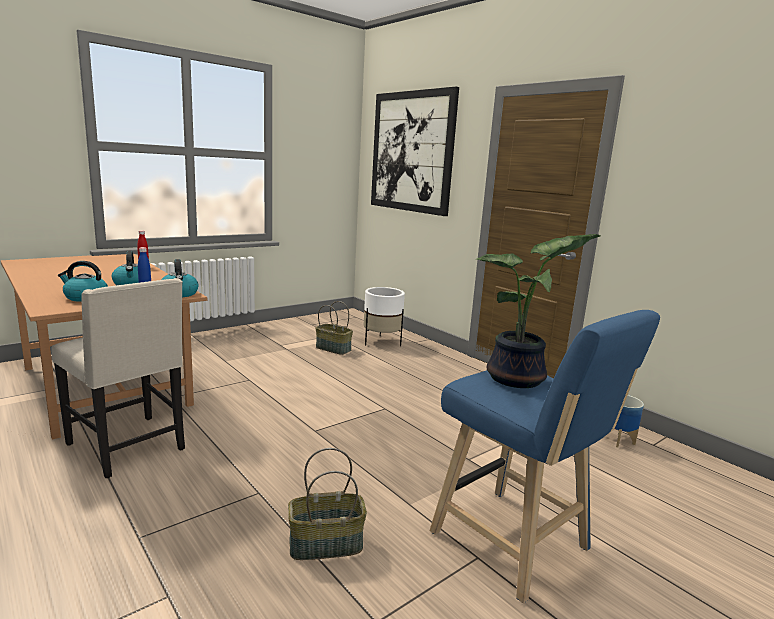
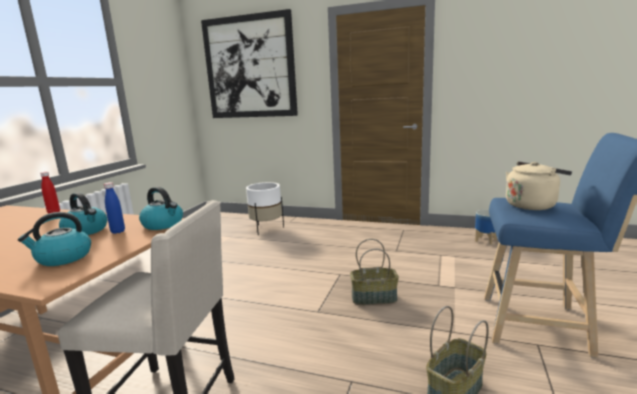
camera: 30 degrees left, 0 degrees up
(334, 349) = (238, 245): basket -> basket (374, 298)
(519, 379) = (532, 205): potted plant -> beige kettle

